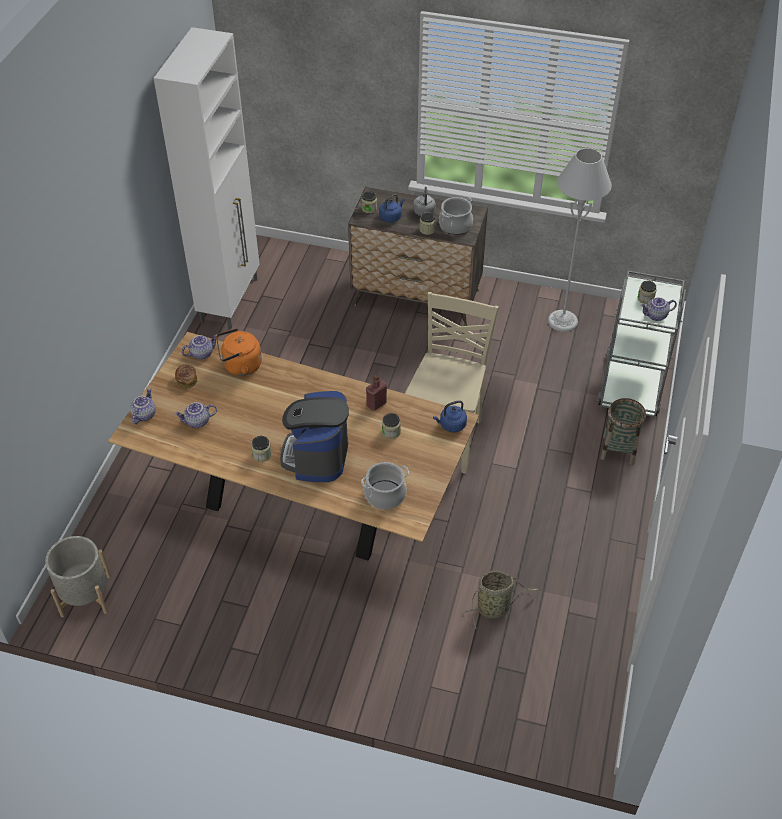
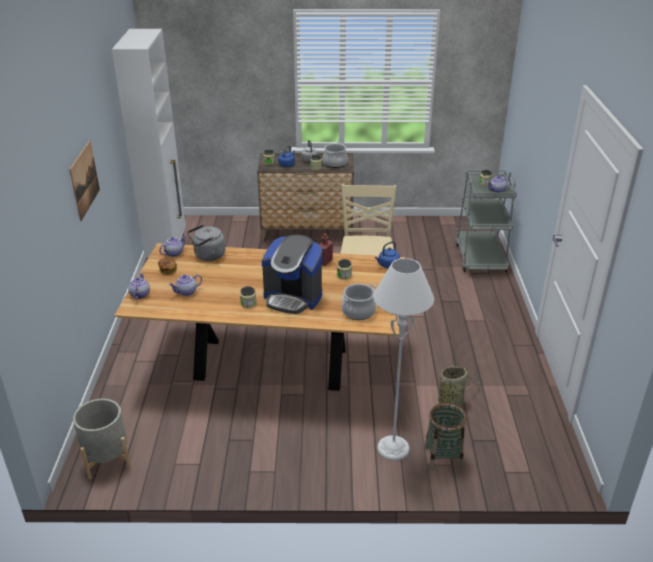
camera: 15 degrees left, 15 degrees down
(95, 265) = (84, 180): none -> picture
(240, 366) = (208, 256): orange kettle -> grey kettle
(316, 456) = (293, 298): coffee machine -> coffee machine turned 60 degrees counterclockwise
(562, 321) = (415, 231): grey floor lamp -> grey floor lamp (393, 448)
(618, 450) = (491, 294): basket -> basket (443, 457)

